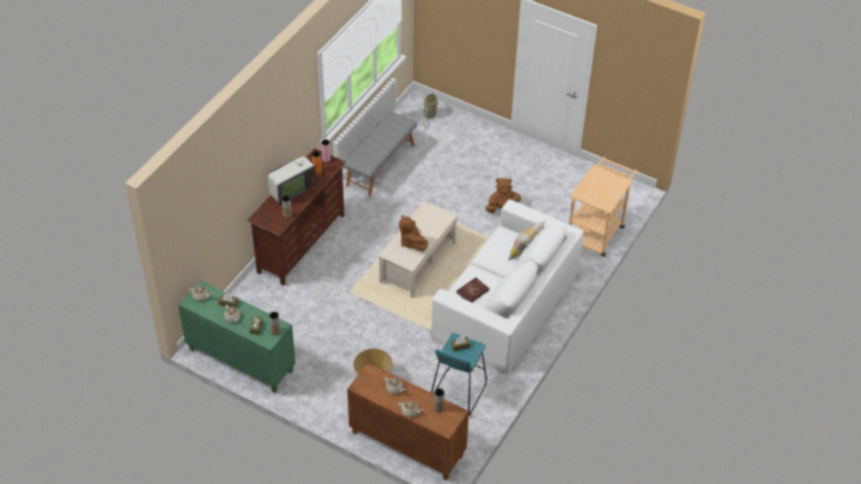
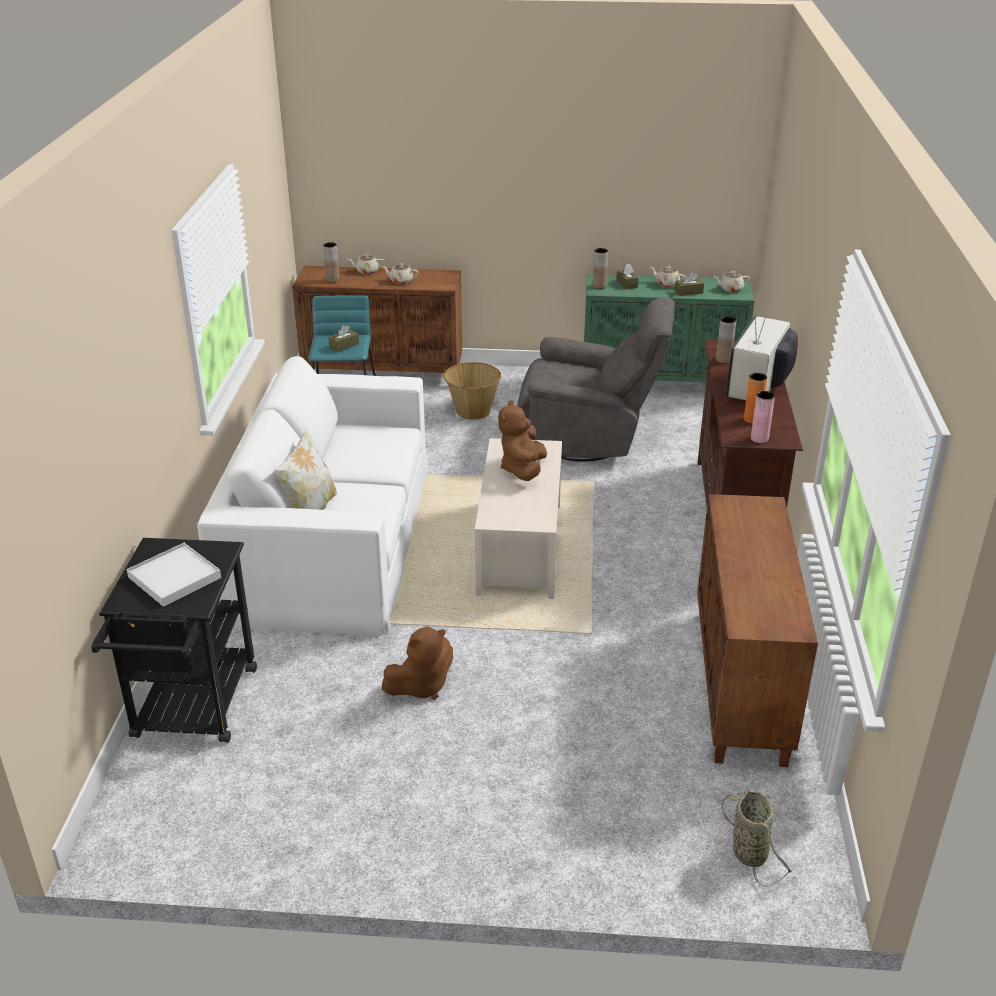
camera: 155 degrees right, 15 degrees down
(325, 326) = (589, 439): none -> grey armchair
(380, 164) = (741, 686): grey bench -> brown cabinet
(412, 242) = (523, 470): brown plush toy -> brown plush toy turned 120 degrees counterclockwise
(472, 291) = (373, 441): red book -> none
(597, 230) = (192, 711): beige cart -> black cart
(601, 186) = (174, 578): none -> white tray

